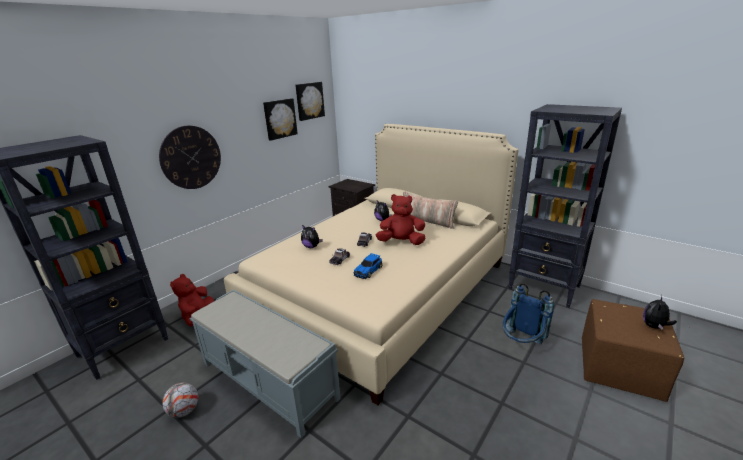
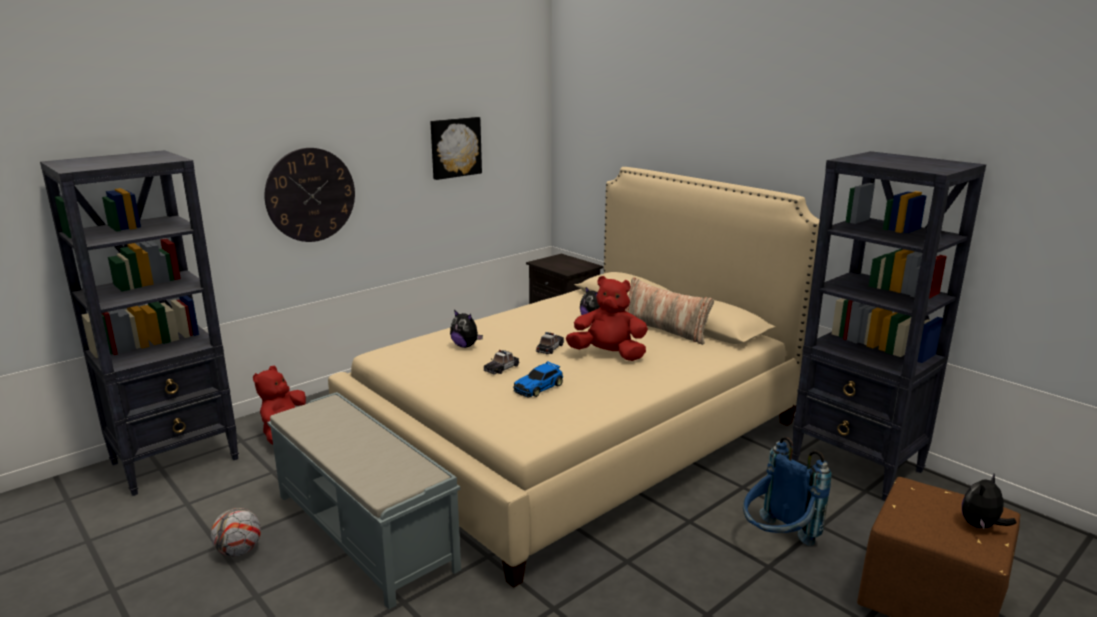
camera: 10 degrees right, 5 degrees down
(309, 101) = (507, 122): picture -> none

